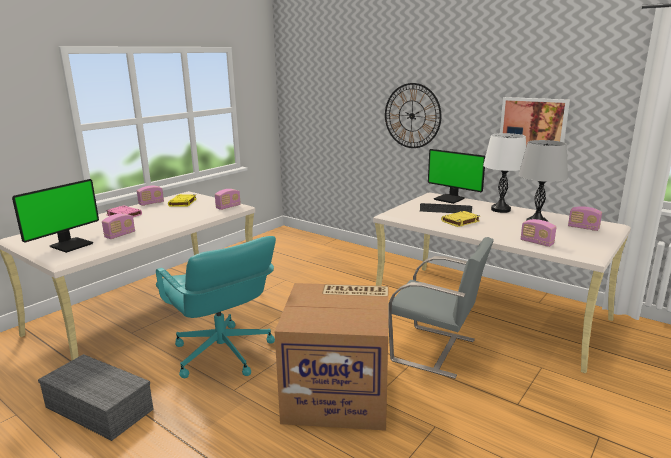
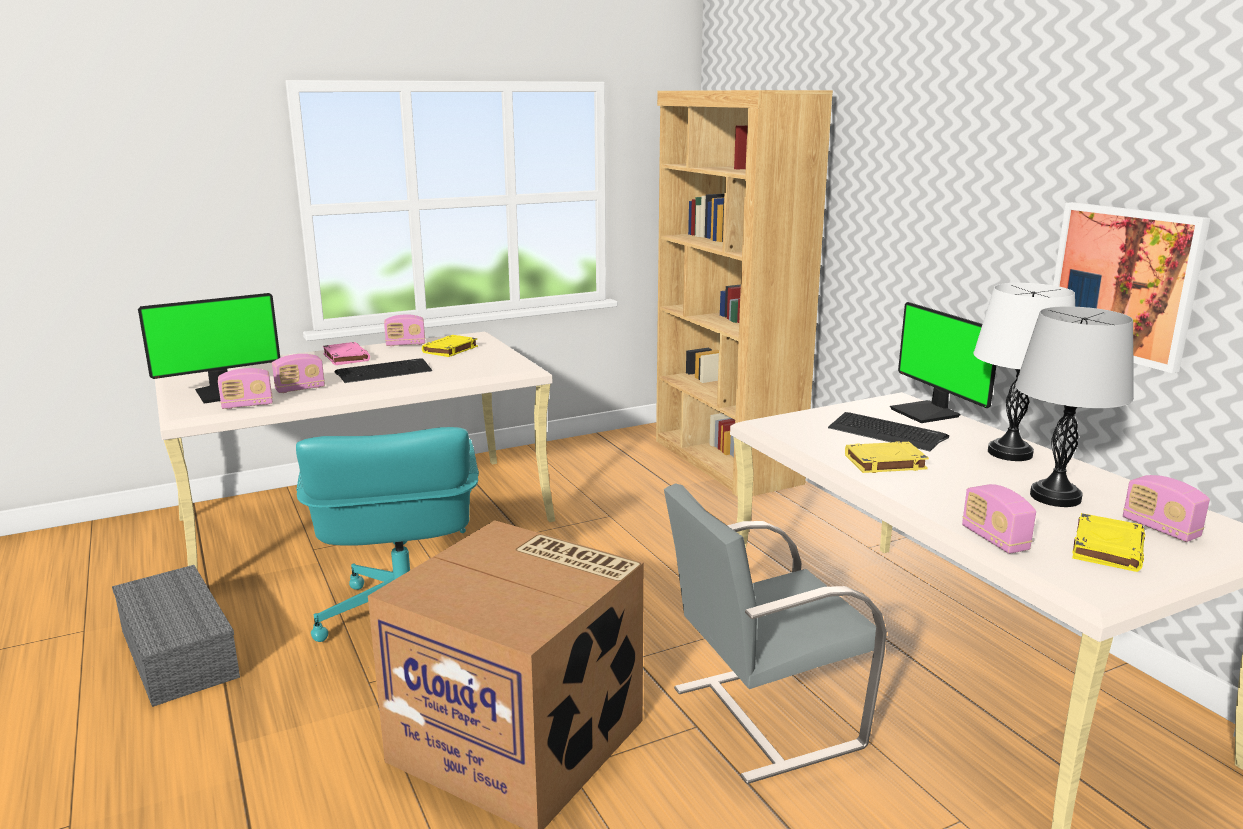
camera: 25 degrees right, 0 degrees up
(160, 219) = (384, 372): none -> keyboard
(228, 207) = (506, 367): radio -> radio (247, 405)
(319, 244) = (725, 462): none -> brown bookcase
(412, 116) = (900, 230): wall clock -> none
(435, 351) = (762, 717): grey chair -> grey chair turned 105 degrees clockwise
(575, 238) = (1107, 548): none -> yellow book

